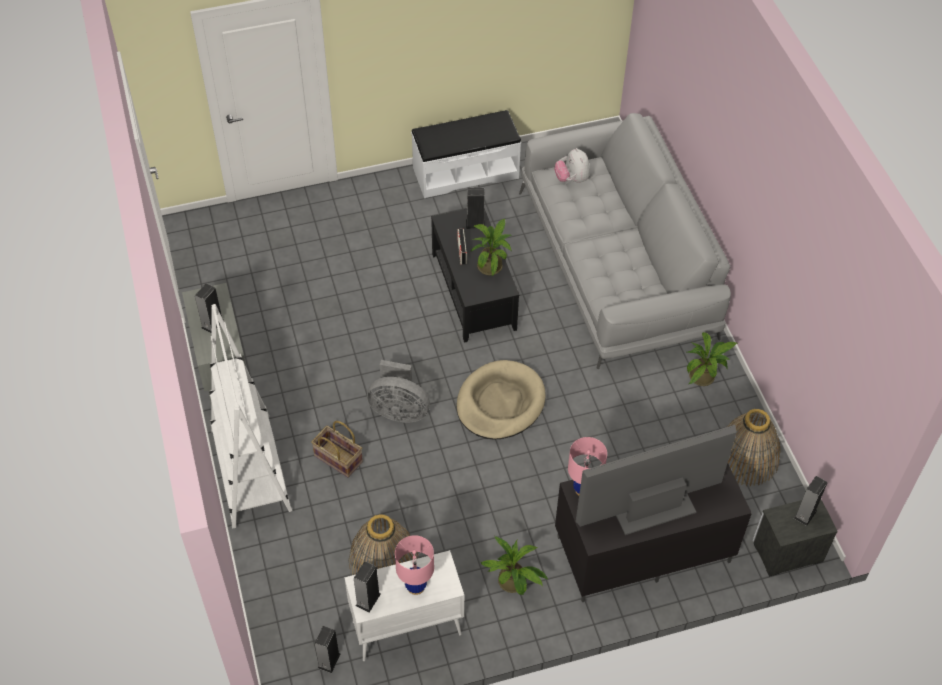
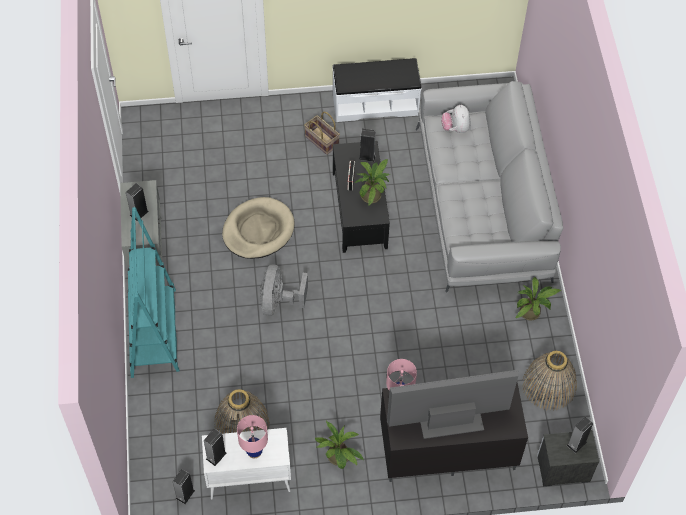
camera: 10 degrees right, 5 degrees up
(251, 470) = (153, 332): white bookcase -> turquoise bookcase
(337, 459) = (222, 335): basket -> basket (321, 141)
(399, 410) = (279, 302): grey fan -> grey fan turned 75 degrees clockwise
(500, 403) = (360, 308): beige dog bed -> beige dog bed (258, 230)

